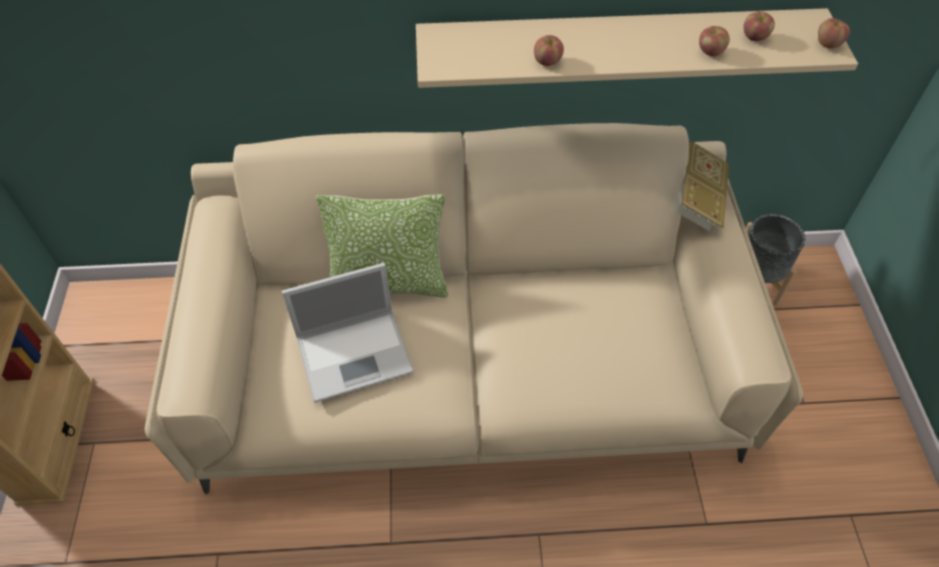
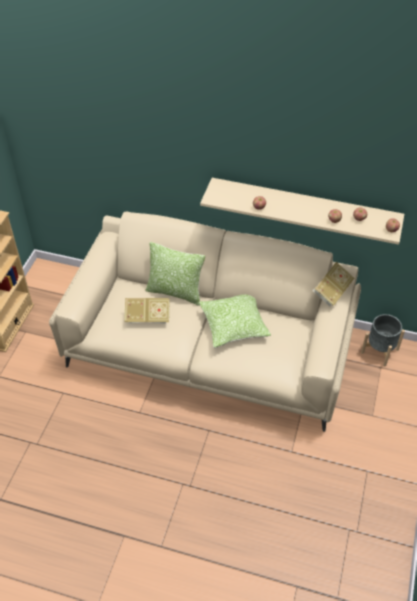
camera: 20 degrees right, 5 degrees down
(356, 353) = (148, 317): laptop -> book
(533, 319) = (233, 325): none -> pillow

